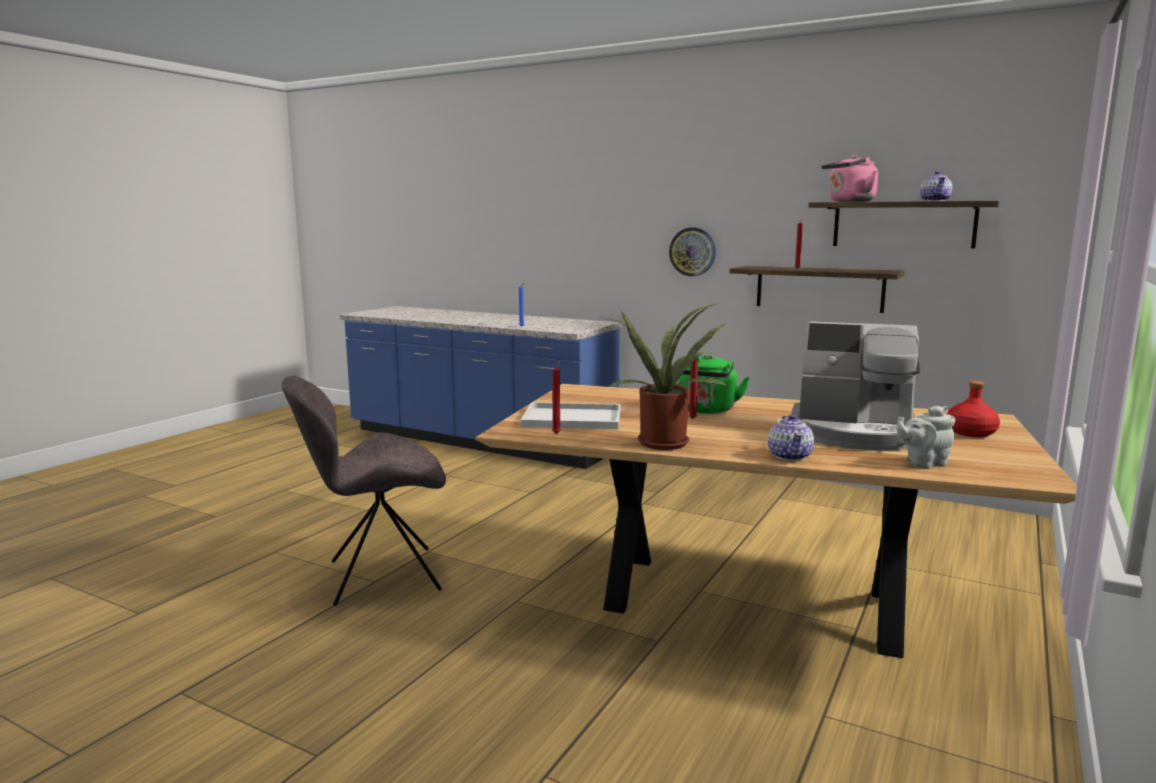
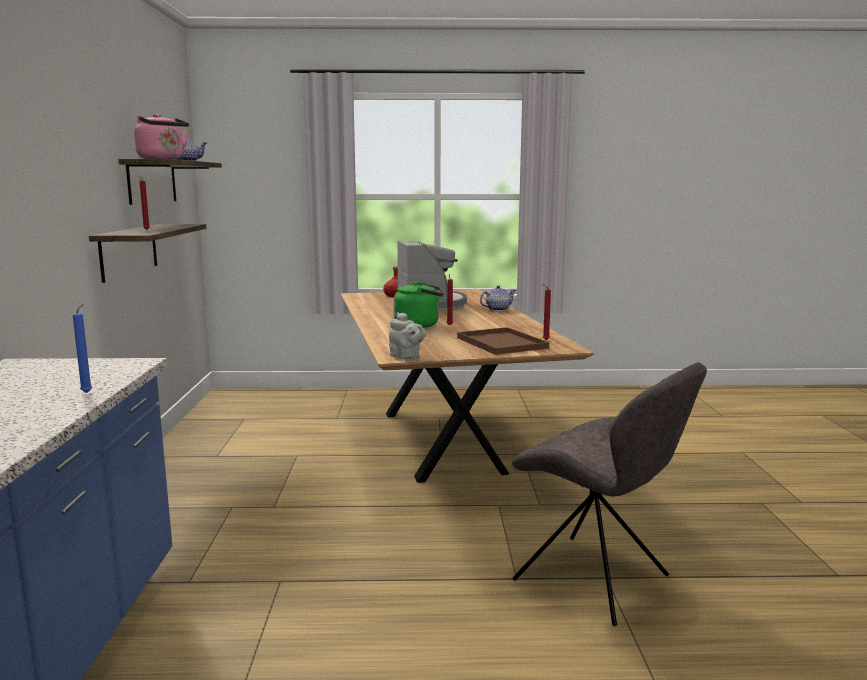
camera: 120 degrees left, 0 degrees up
(570, 419) = (503, 343): white tray -> brown tray
(665, 442) = (515, 324): potted plant -> none
(692, 251) = (50, 223): wall clock -> none
(923, 463) = (470, 298): grey teapot -> grey teapot (406, 357)

